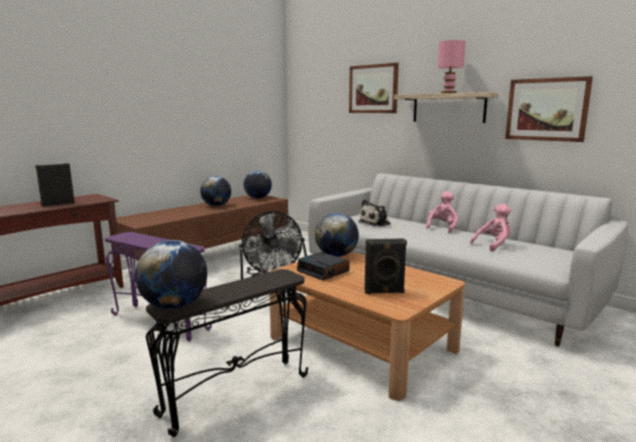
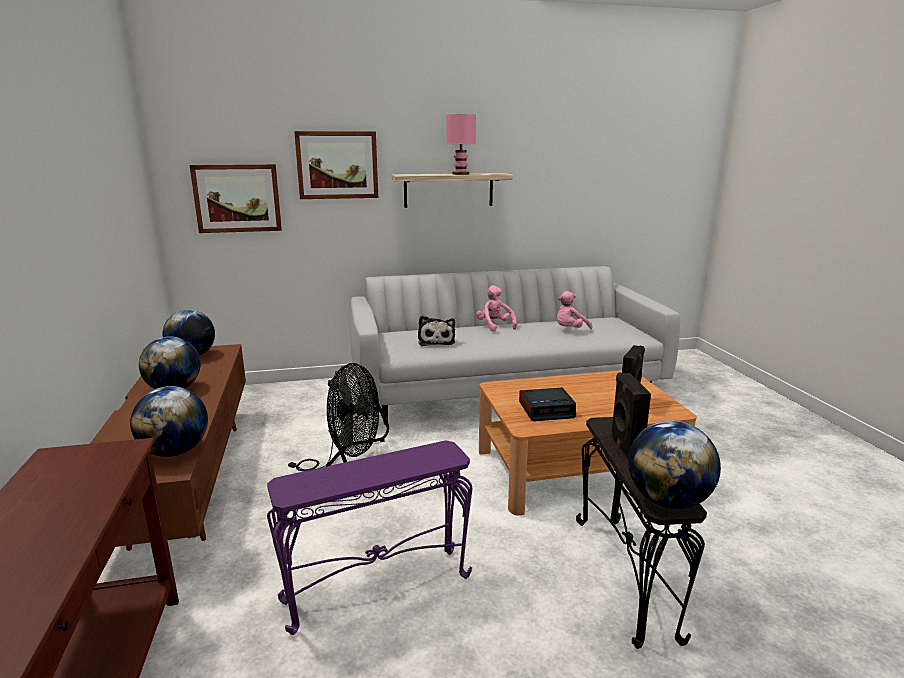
camera: 55 degrees left, 5 degrees up
(58, 204) = (71, 501): black speaker -> black speaker (624, 449)
(336, 255) = (504, 390): globe -> globe (175, 451)
(493, 245) = (570, 330): pink plush toy -> pink plush toy turned 135 degrees counterclockwise
(546, 109) = (549, 190): picture -> picture (237, 198)

